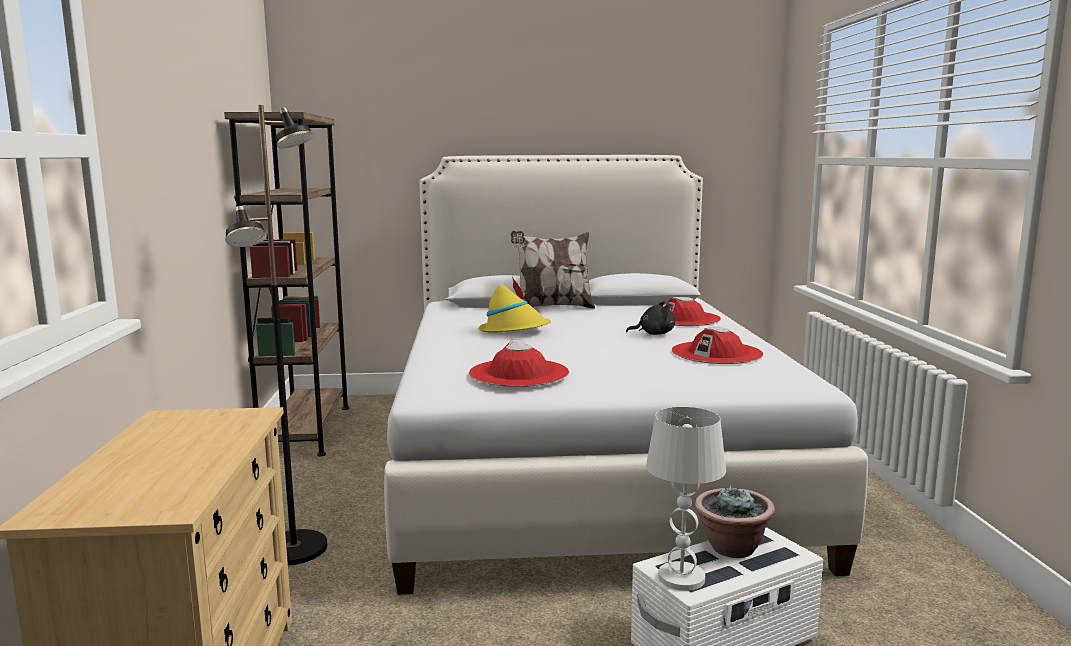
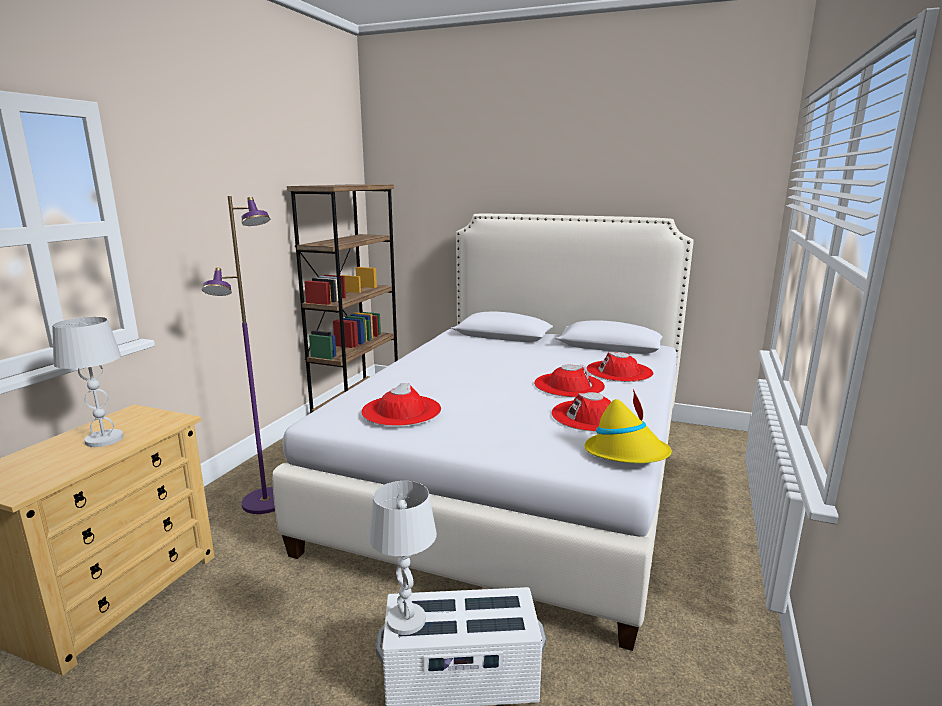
camera: 25 degrees right, 5 degrees up
(186, 445) = (104, 439): none -> white table lamp
(295, 549) = (266, 502): black floor lamp -> purple floor lamp
(514, 331) = (466, 365): yellow hat -> yellow hat (627, 454)
(553, 307) = (530, 344): pillow -> none
(654, 334) = (569, 385): black plush toy -> red hat
(732, 548) = (477, 604): potted plant -> none

